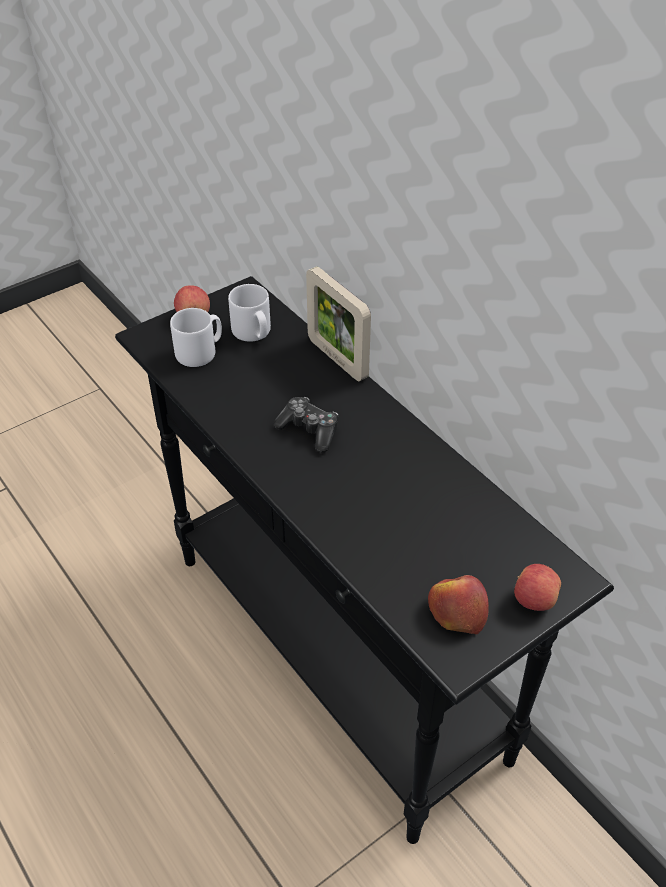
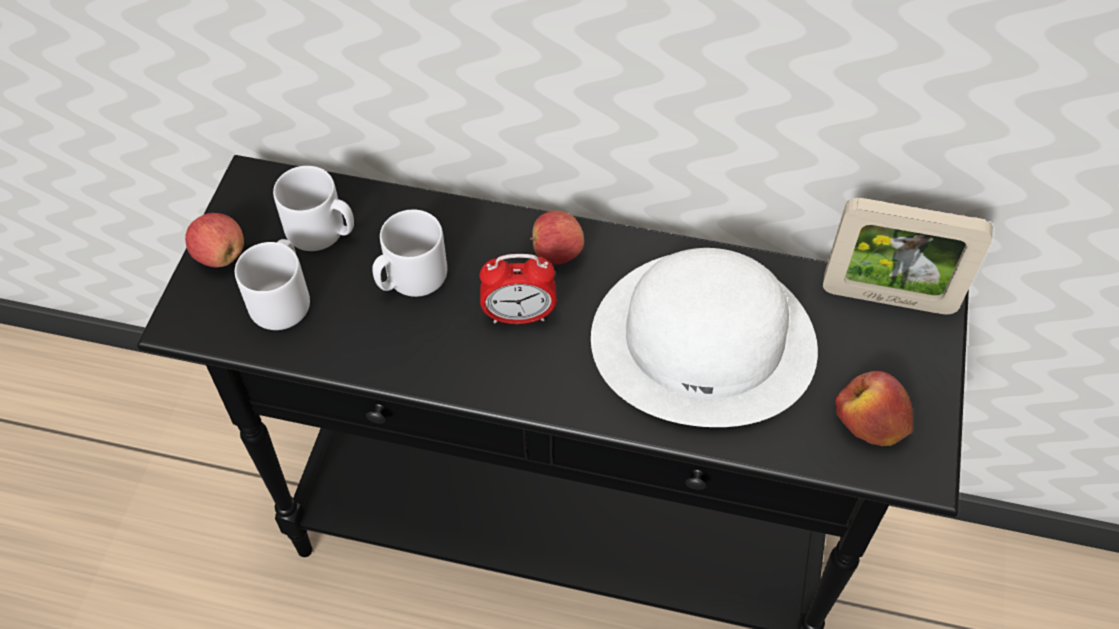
camera: 40 degrees left, 10 degrees up
(273, 379) = (410, 278): none -> white mug
(309, 430) = (519, 316): game controller -> alarm clock
(337, 359) = (457, 204): picture frame -> picture frame (887, 298)
(400, 506) = (704, 340): none -> white hat
(534, 600) = (922, 353): apple -> apple (556, 253)

